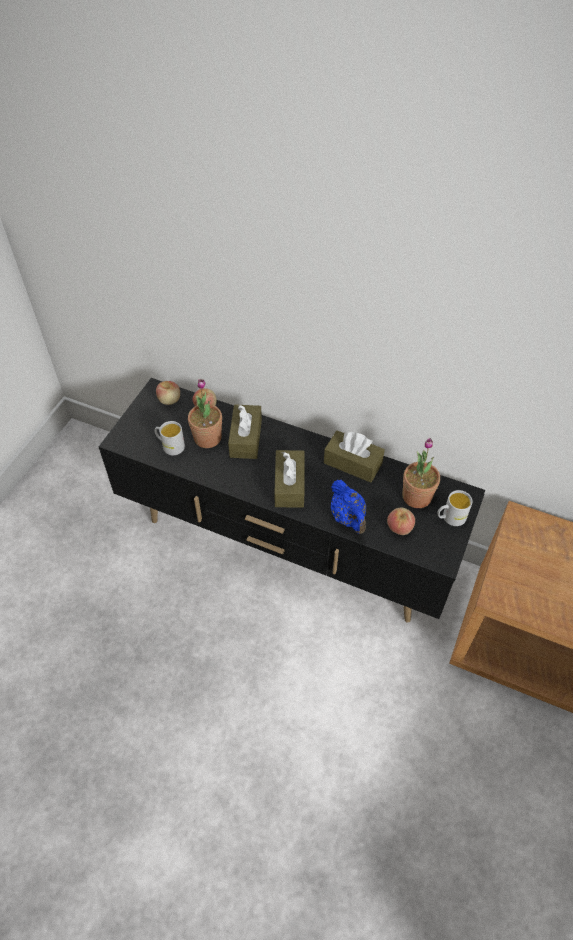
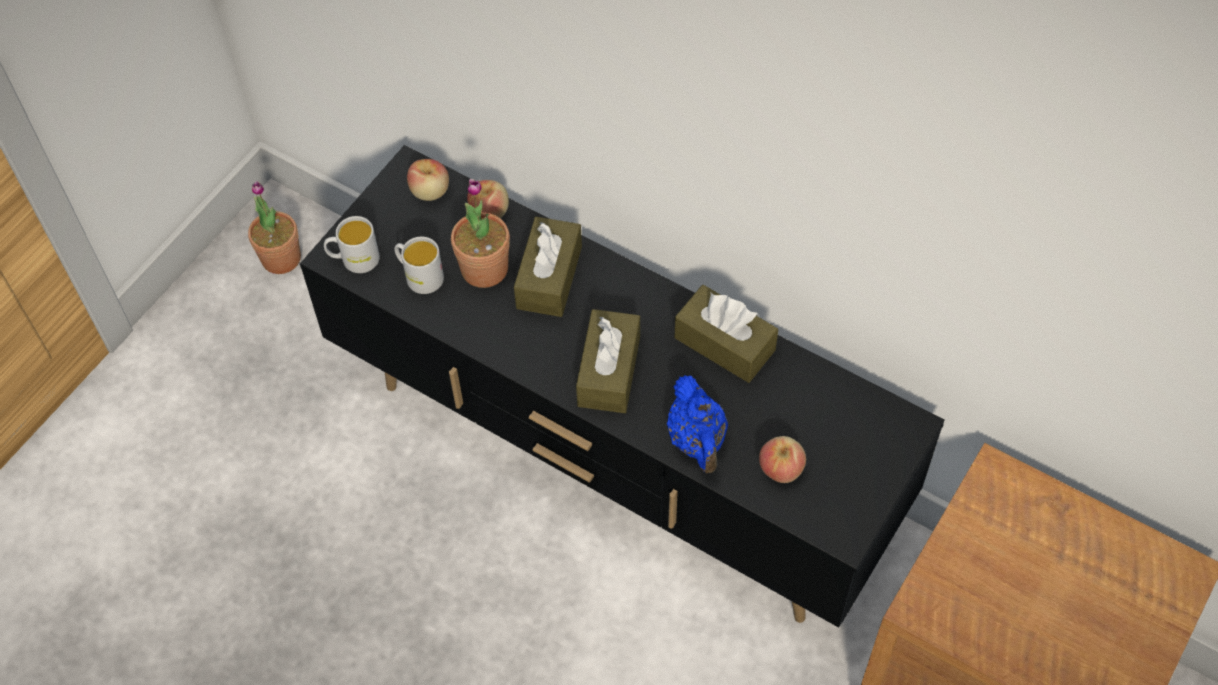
camera: 10 degrees right, 5 degrees up
(416, 496) = (822, 417): potted plant -> potted plant (281, 258)
(450, 518) = (871, 462): white mug -> white mug (354, 259)

